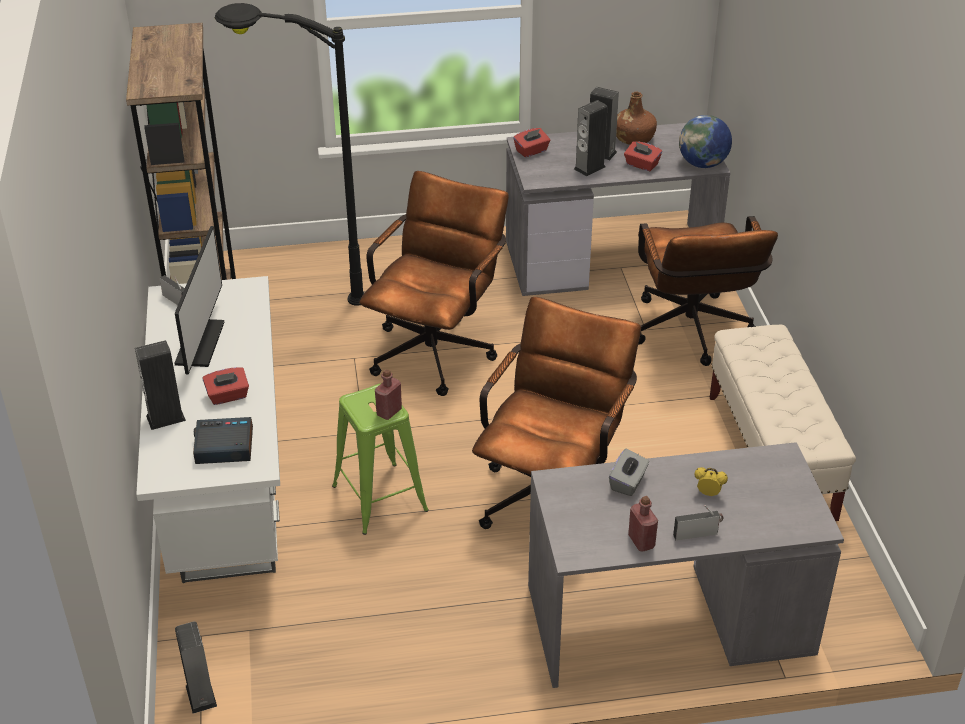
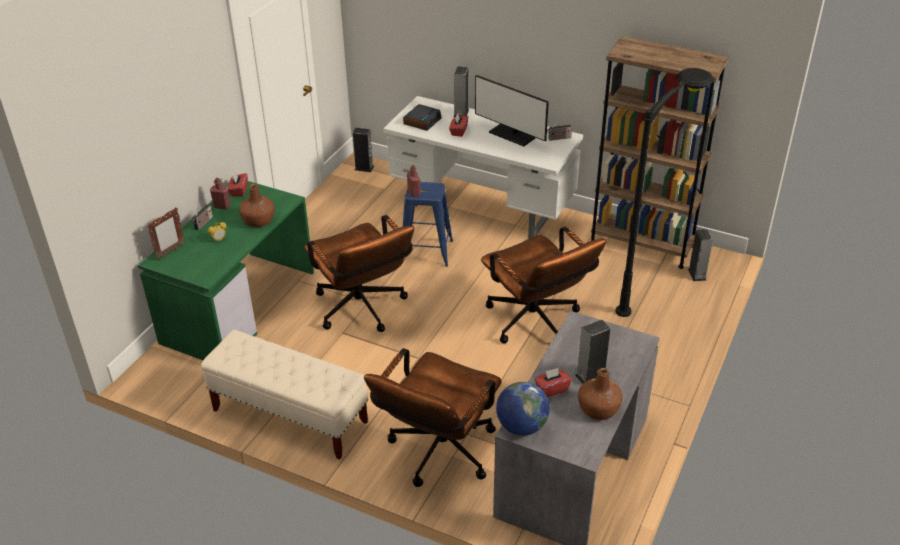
camera: 125 degrees right, 0 degrees up
(379, 497) = (427, 252): green stool -> blue stool
(531, 151) = (624, 339): red tissue box -> red tissue box (239, 191)
(589, 168) = (572, 358): speaker -> speaker (697, 274)
(628, 483) = (259, 220): grey tissue box -> brown bottle
(667, 621) = (239, 306): grey desk -> green desk
(692, 335) = (437, 455): brown office chair -> brown office chair turned 90 degrees counterclockwise
(784, 525) = (170, 252): none -> picture frame

